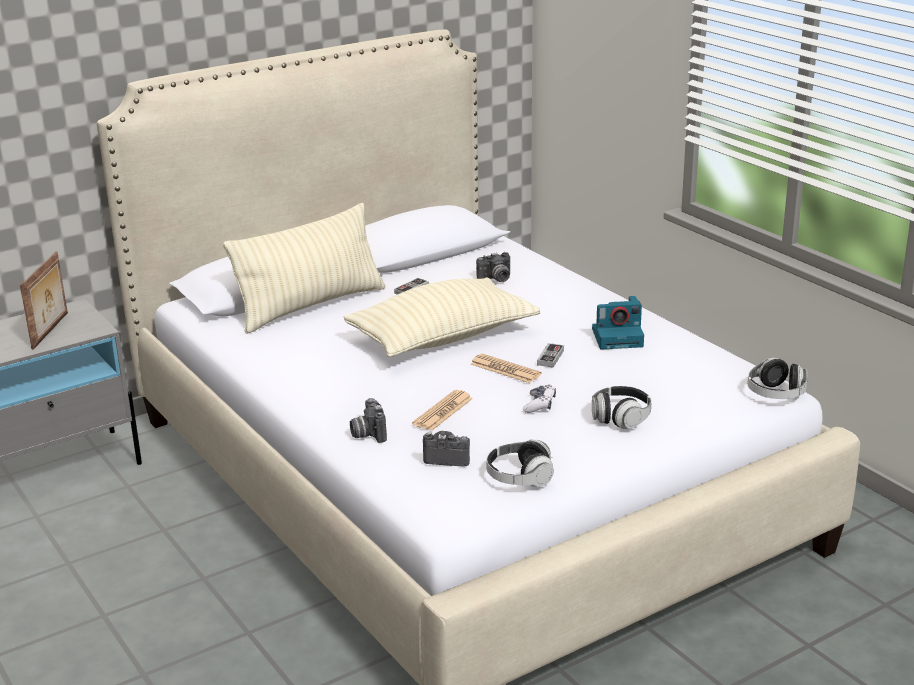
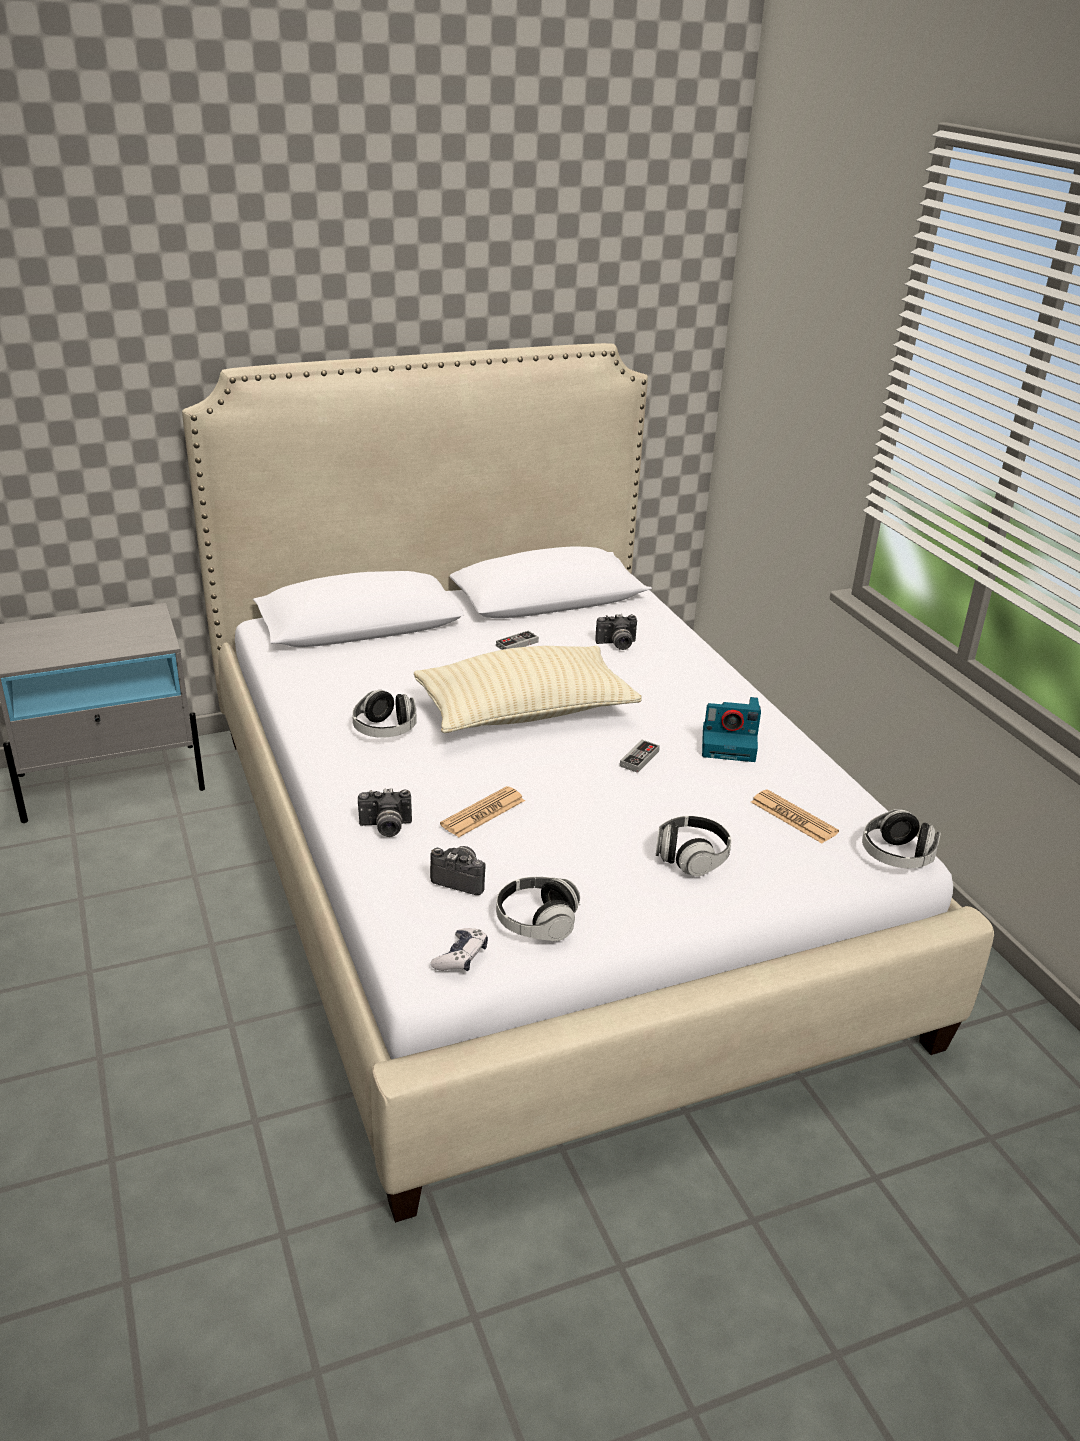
camera: 10 degrees right, 5 degrees up
(51, 330) = (111, 636): picture frame -> none
(311, 306) = (397, 648): beige pillow -> none
(331, 366) = (385, 730): none -> headphones
(367, 434) = (385, 828): camera -> camera turned 90 degrees counterclockwise
(505, 369) = (579, 766): newspaper -> newspaper (793, 817)
(539, 405) = (601, 822): game controller -> game controller (461, 957)

